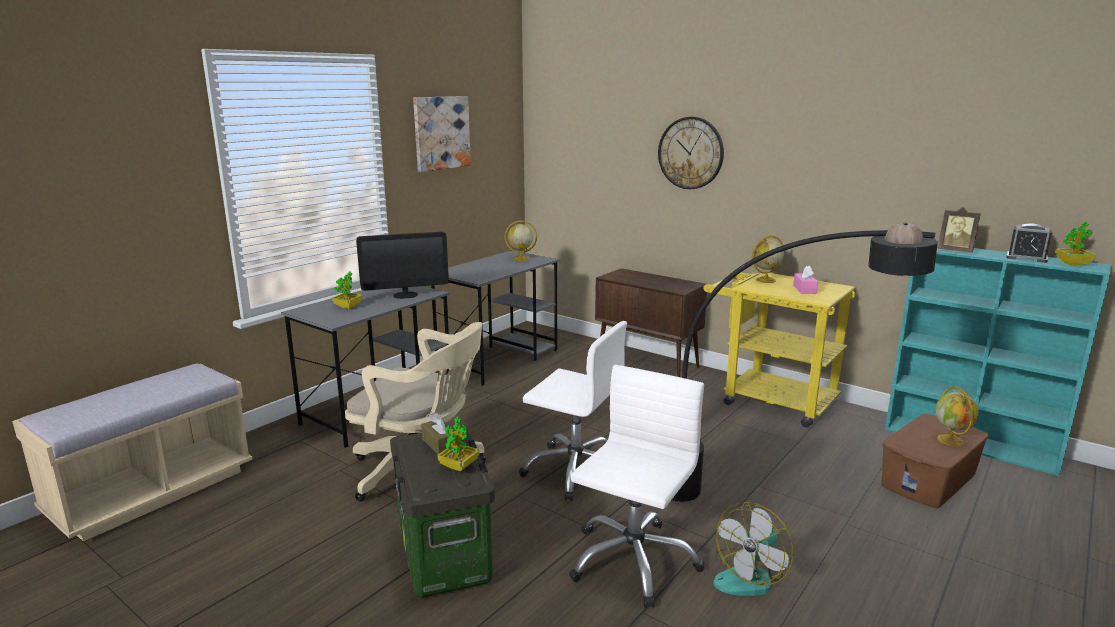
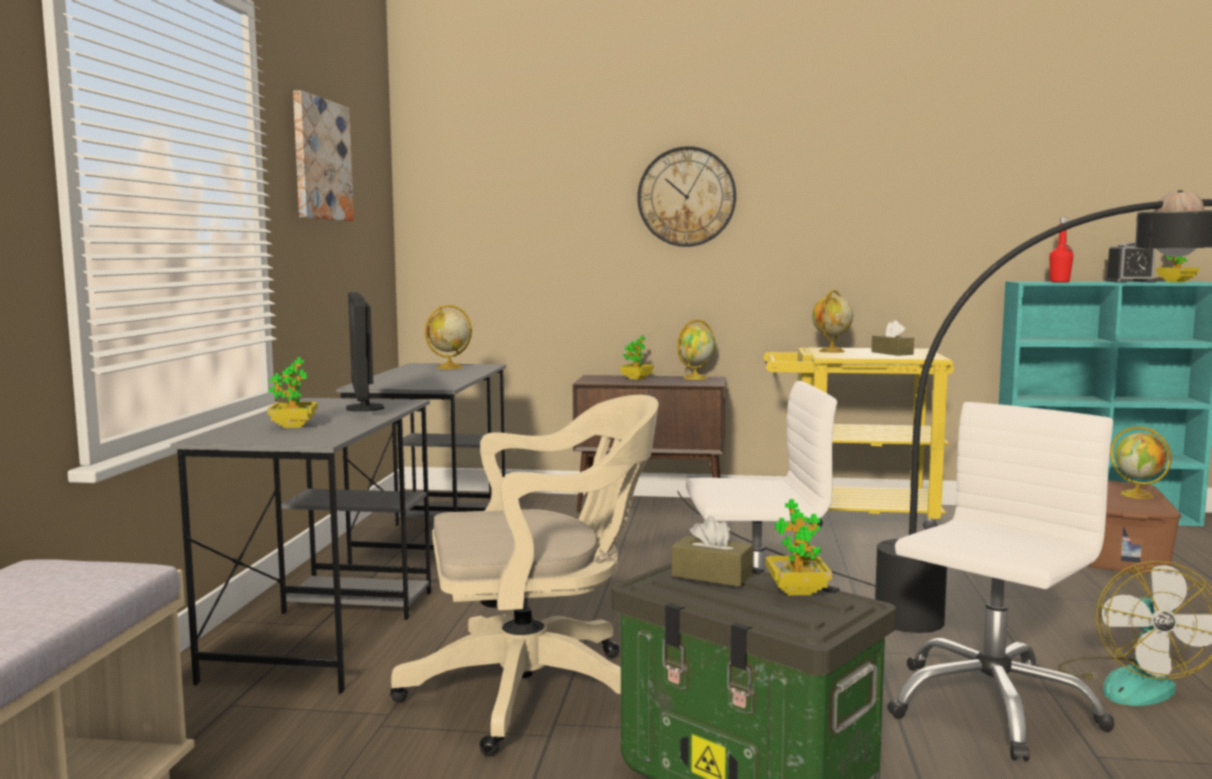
camera: 30 degrees left, 10 degrees down
(405, 295) = (365, 407): monitor -> monitor turned 120 degrees clockwise
(632, 560) = (990, 706): white office chair -> white office chair turned 45 degrees clockwise
(645, 277) = (636, 378): none -> potted plant
(683, 282) = (695, 378): none -> globe
(804, 289) = (892, 353): pink tissue box -> brown tissue box
(955, 251) = (1059, 282): picture frame -> red bottle

